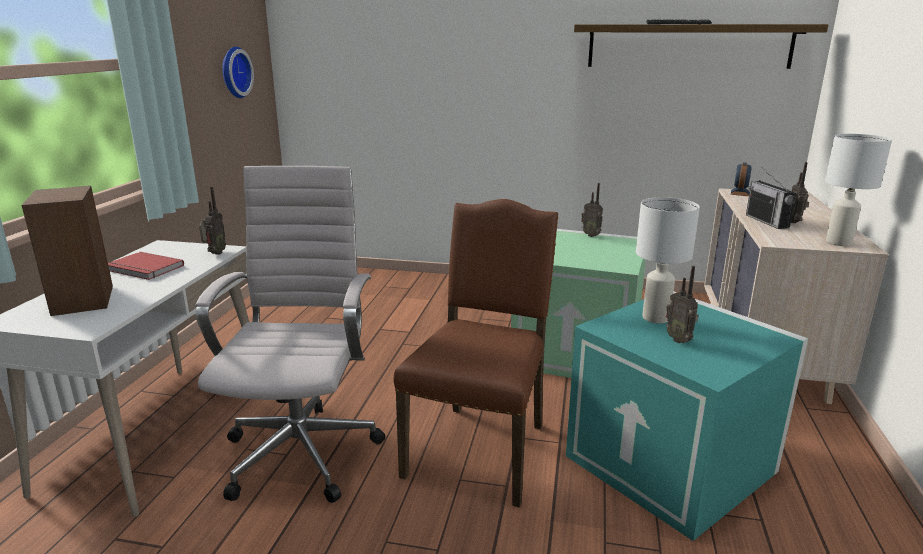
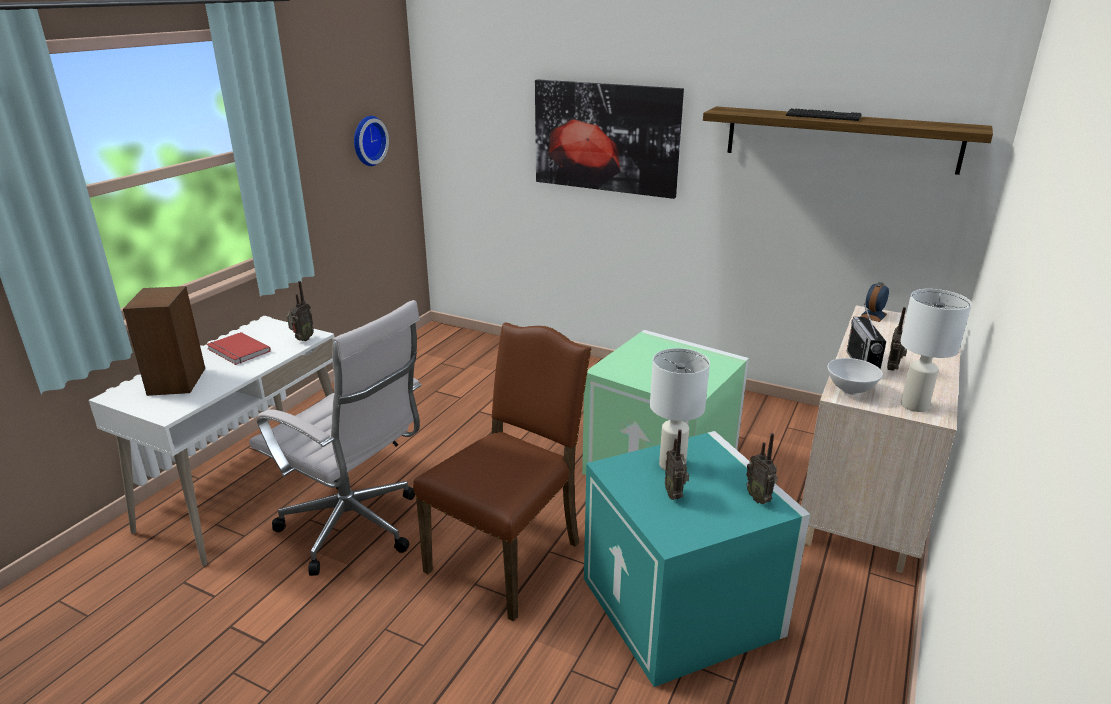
camera: 15 degrees right, 5 degrees up
(303, 450) = (356, 529): white office chair -> white office chair turned 105 degrees clockwise
(471, 62) = (606, 137): none -> picture
(591, 235) = (689, 347): radio -> radio (759, 498)
(778, 238) = (850, 390): none -> white bowl

